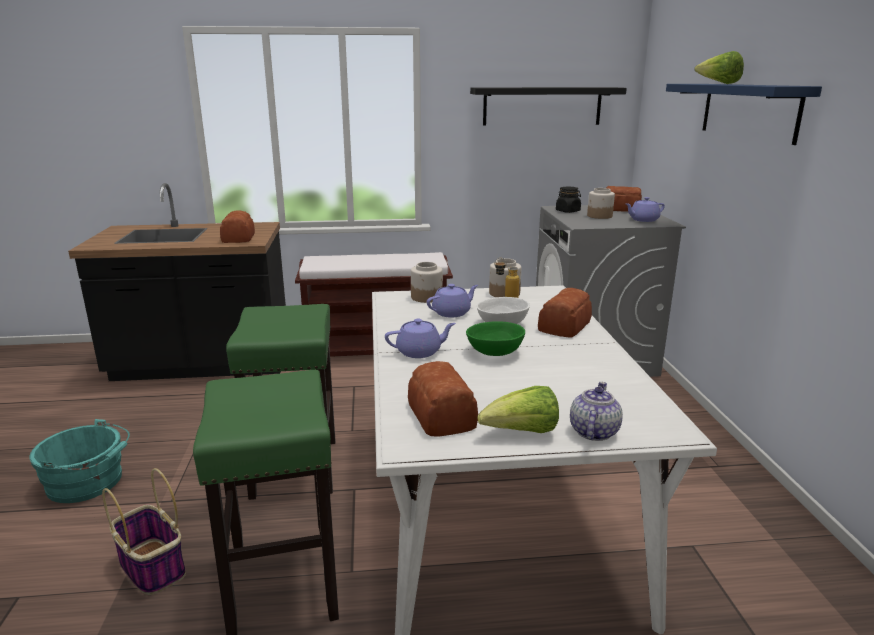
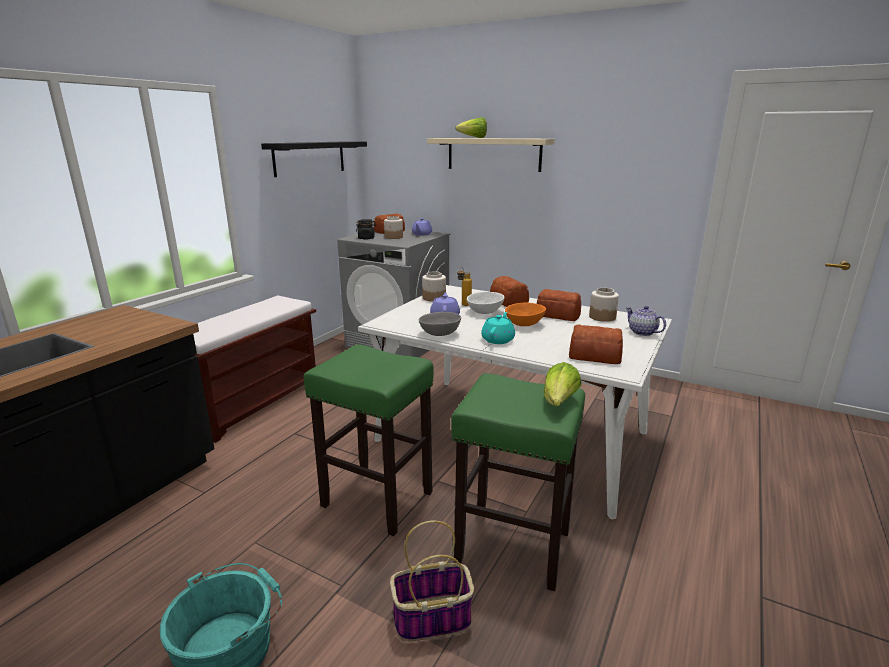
camera: 55 degrees left, 0 degrees up
(237, 238) = (139, 328): bread -> bread (558, 315)
(398, 324) = (440, 333): none -> grey bowl
(420, 352) = (498, 339): purple teapot -> turquoise teapot
(427, 297) = (404, 315): jar -> jar (602, 317)
(496, 352) = (524, 324): green bowl -> orange bowl
(522, 433) = (631, 345): lettuce -> lettuce (559, 402)
(748, 111) = (493, 154): blue shelf -> beige shelf

